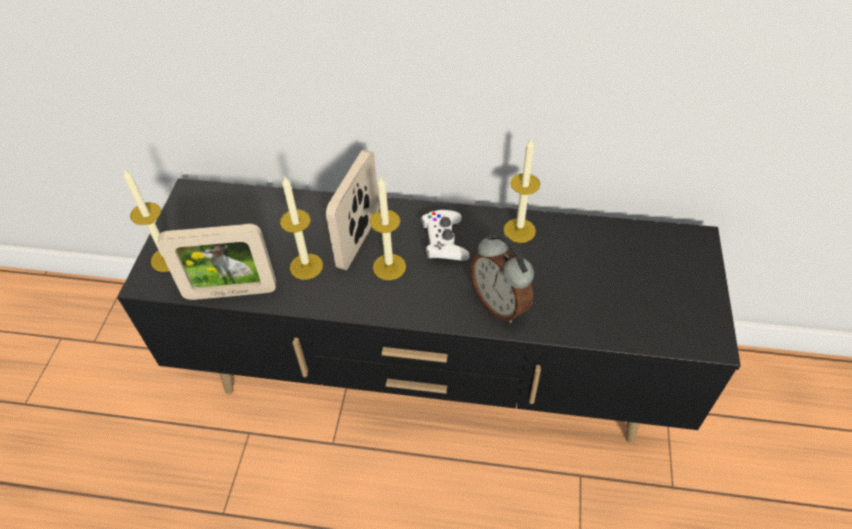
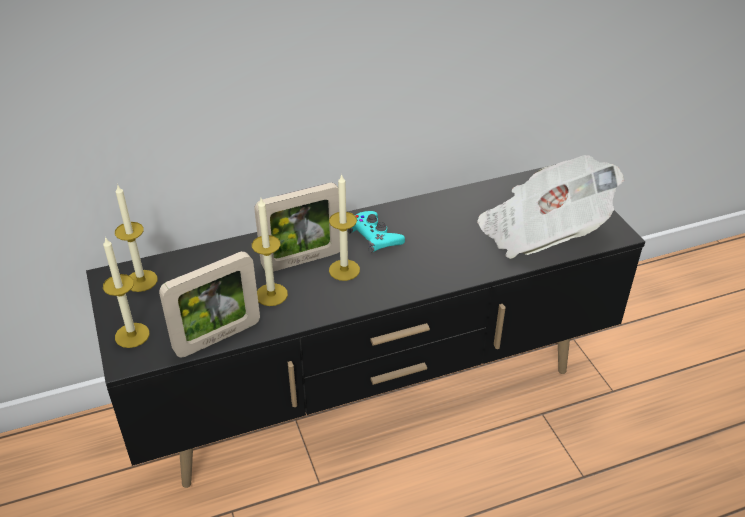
camera: 30 degrees left, 10 degrees down
(359, 240) = (302, 260): picture frame -> picture frame turned 105 degrees counterclockwise
(444, 241) = (374, 236): white game controller -> turquoise game controller
(500, 304) = (453, 264): alarm clock -> none
(519, 230) = (428, 210): candle -> candle (141, 281)
(623, 305) = (542, 232): none -> newspaper

